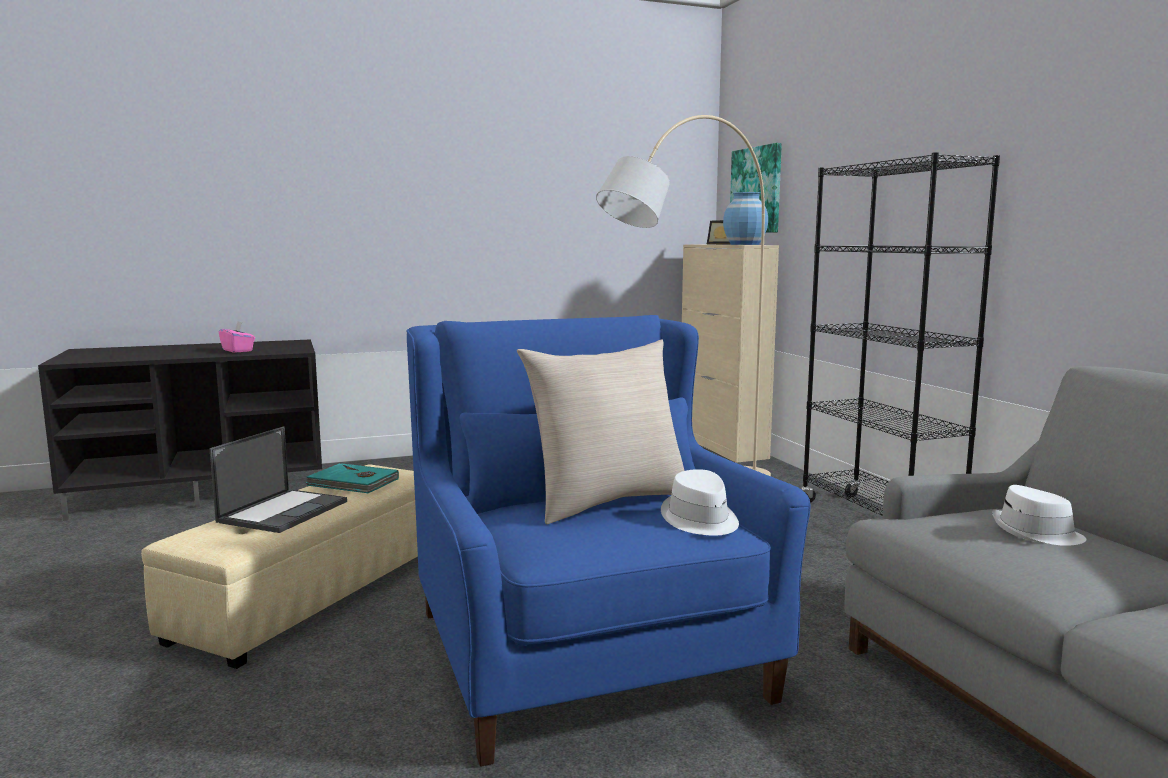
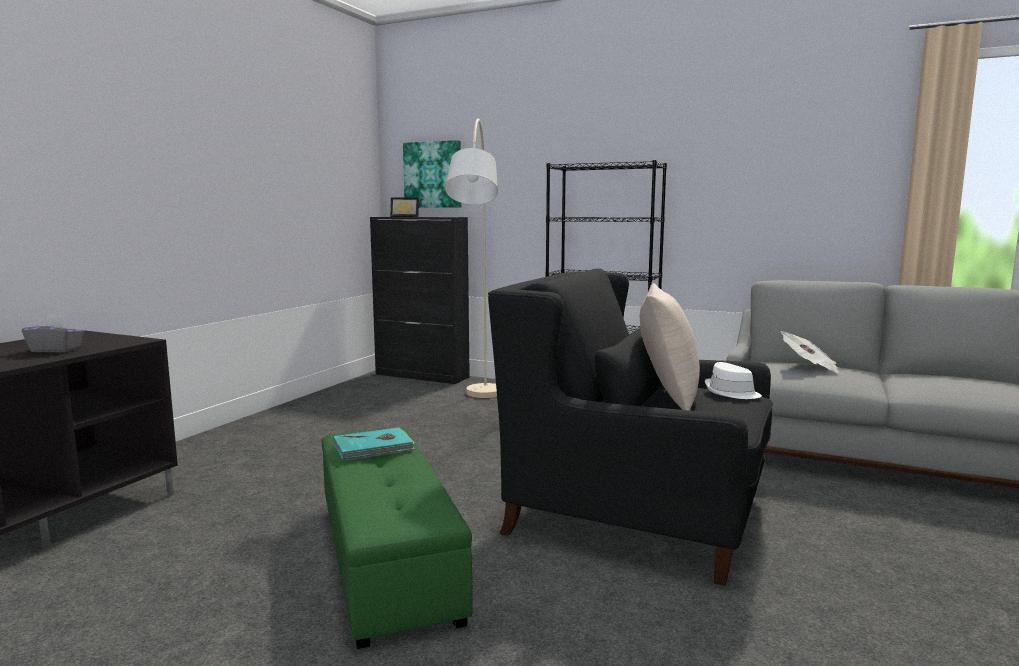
camera: 45 degrees left, 0 degrees up
(238, 350) = (56, 350): pink tissue box -> grey tissue box
(284, 511) = (393, 481): laptop -> none
(314, 593) = (385, 558): beige ottoman -> green ottoman
(585, 654) = (635, 513): blue armchair -> black armchair
(722, 446) = (422, 376): beige cabinet -> black cabinet
(745, 244) = (440, 216): blue vase -> none
(1036, 533) = (809, 367): white hat -> newspaper

